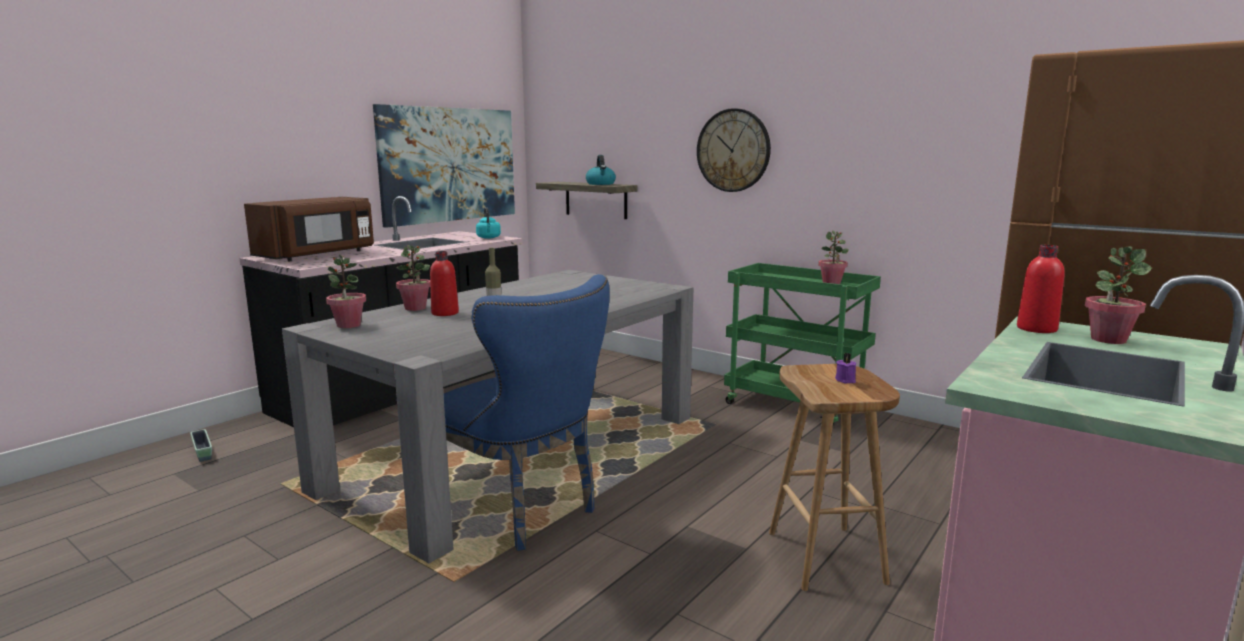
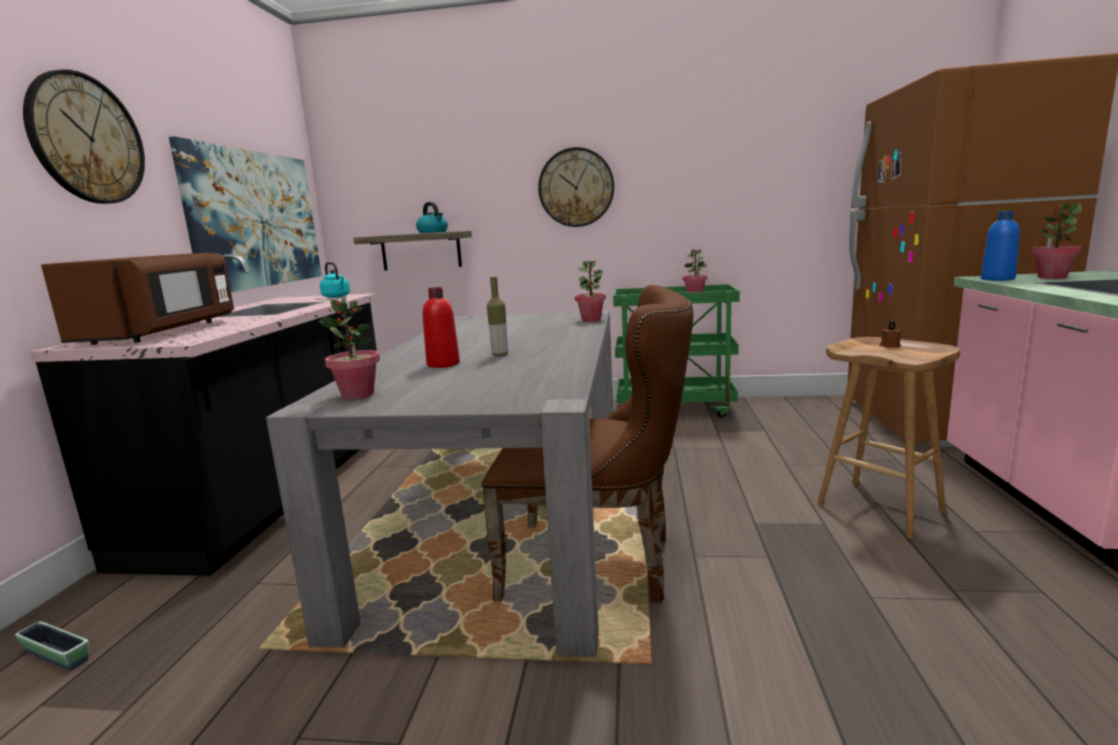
camera: 30 degrees left, 0 degrees up
(304, 113) = (87, 139): none -> wall clock
(415, 308) = (392, 367): potted plant -> potted plant (591, 319)
(521, 510) = (599, 564): blue chair -> brown chair
(846, 380) = (889, 346): purple candle -> brown candle
(1036, 329) = (997, 279): red bottle -> blue bottle

